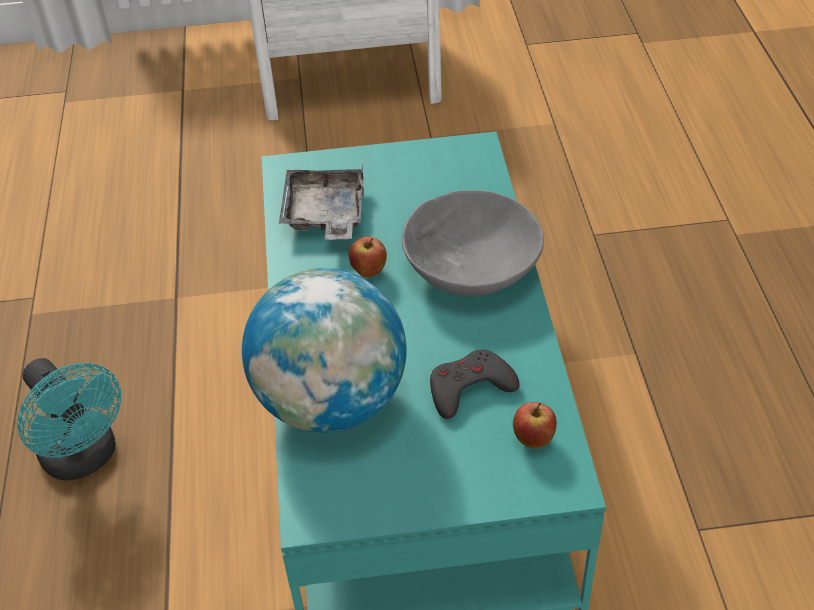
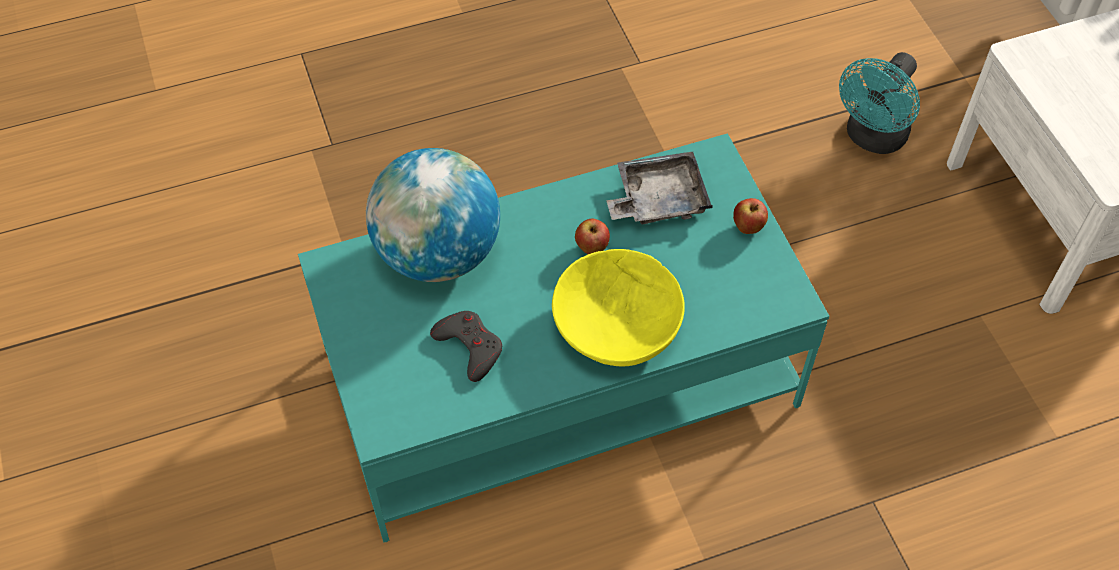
camera: 75 degrees right, 10 degrees up
(85, 458) = (481, 154): turquoise fan -> turquoise fan (872, 138)
(471, 268) = (616, 325): grey bowl -> yellow bowl
(533, 440) = (421, 401): apple -> apple (748, 227)

